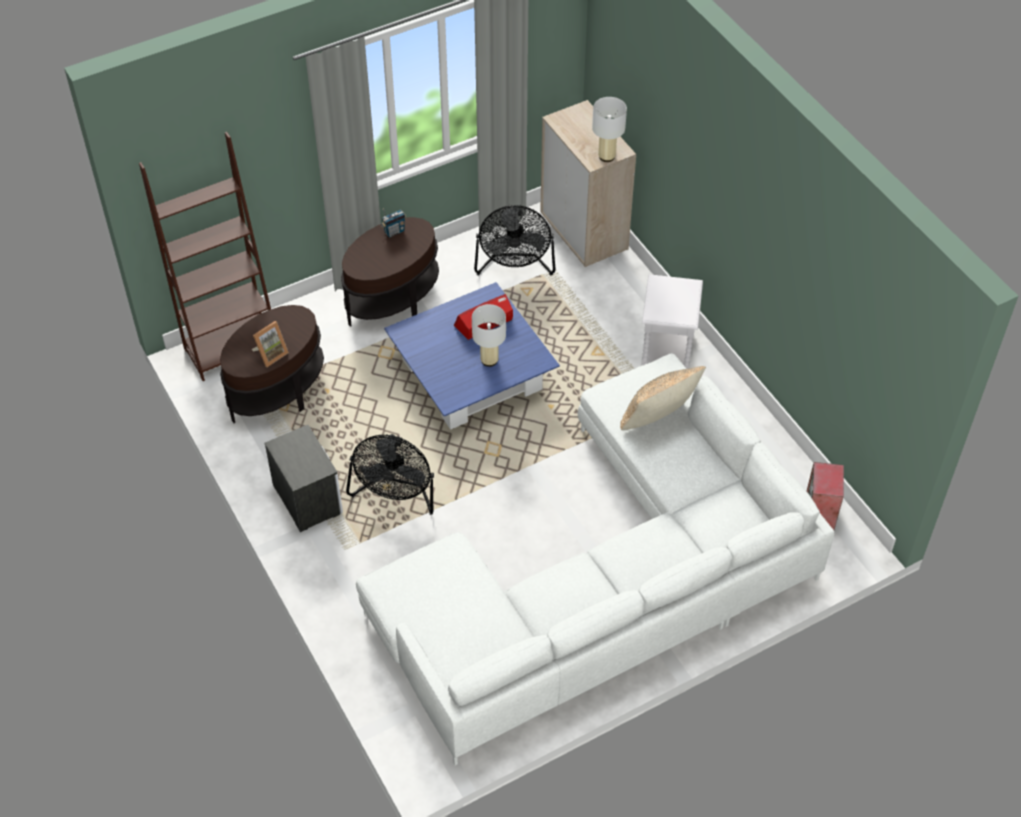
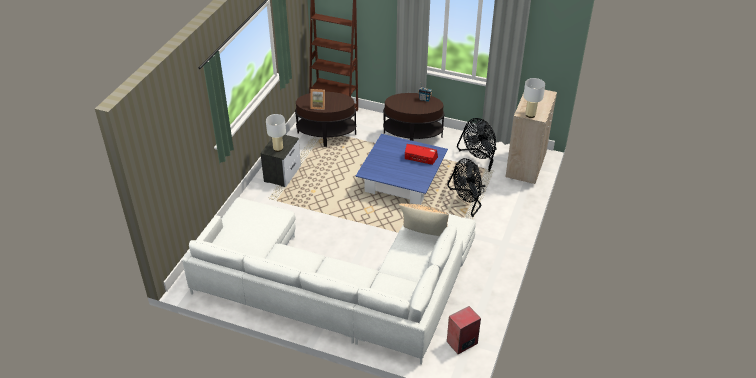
camera: 50 degrees right, 10 degrees down
(393, 490) = (313, 194): black fan -> black fan (468, 199)
(489, 360) = (401, 171): white table lamp -> white table lamp (278, 149)
(665, 350) = (494, 231): white side table -> none

